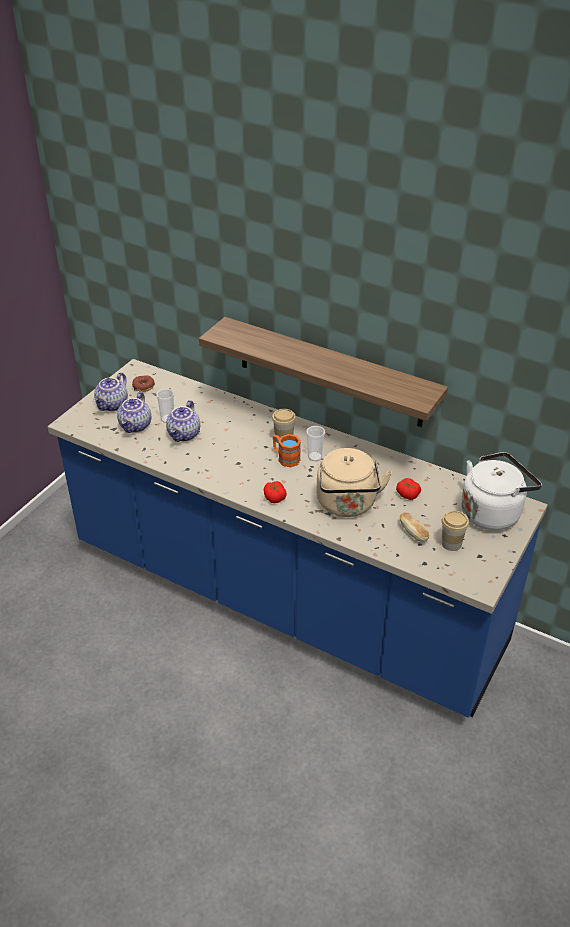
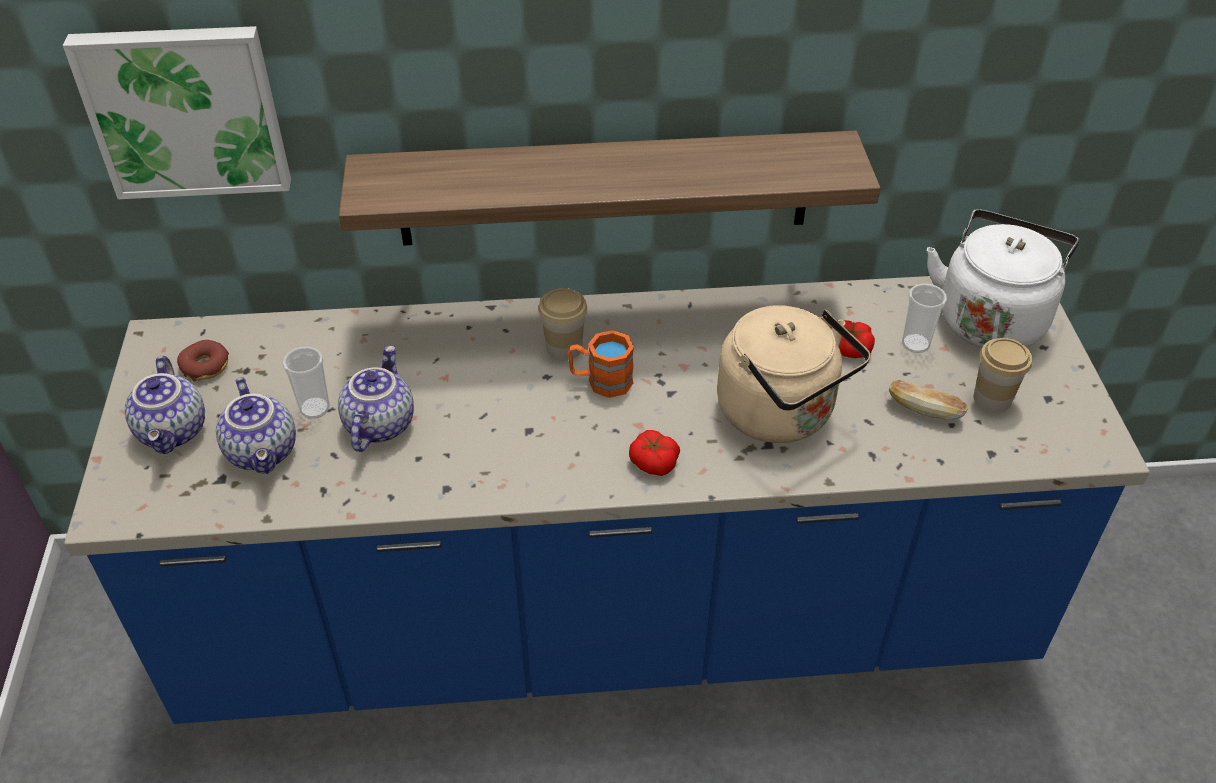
camera: 35 degrees left, 5 degrees up
(168, 276) = (185, 110): none -> picture
(184, 435) = (378, 424): teapot -> teapot turned 150 degrees counterclockwise
(315, 457) = (646, 355): cup -> cup (915, 344)

